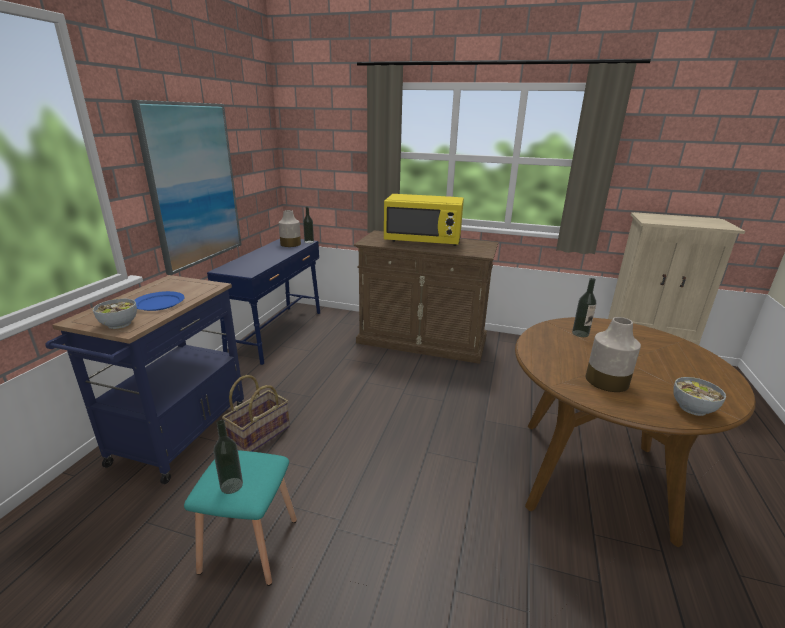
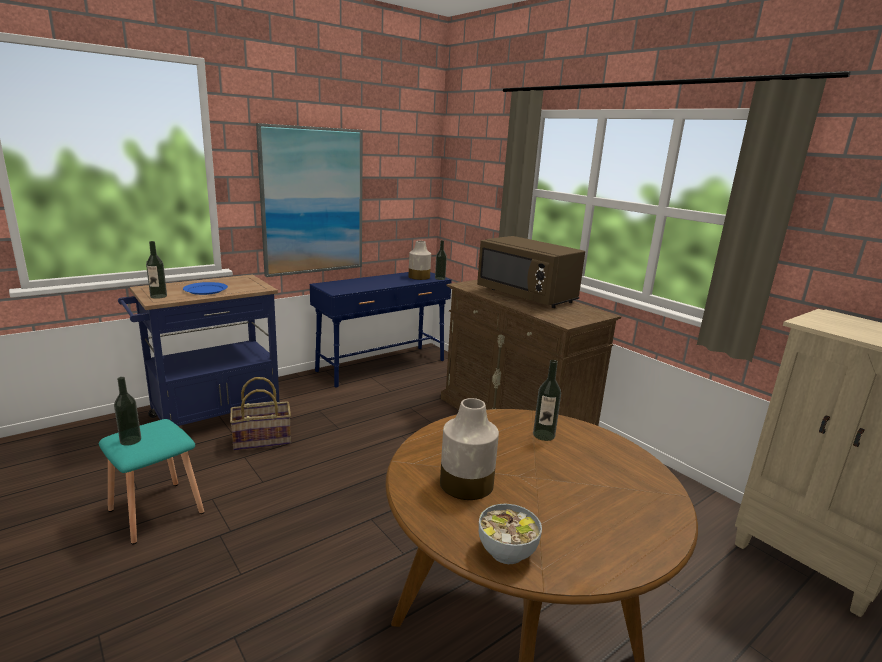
camera: 35 degrees right, 5 degrees down
(119, 324) = (158, 296): bowl -> bottle
(423, 241) = (527, 296): yellow microwave -> brown microwave

